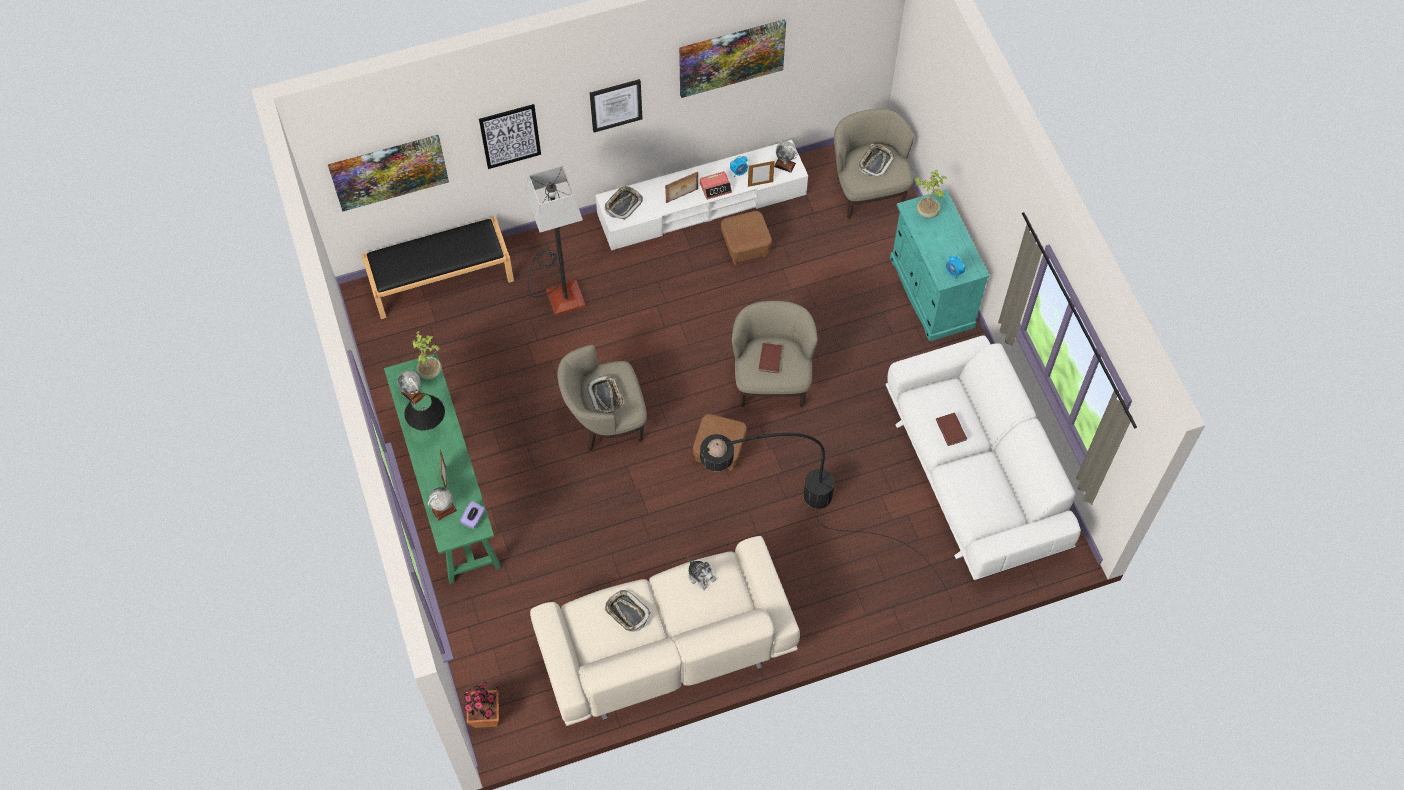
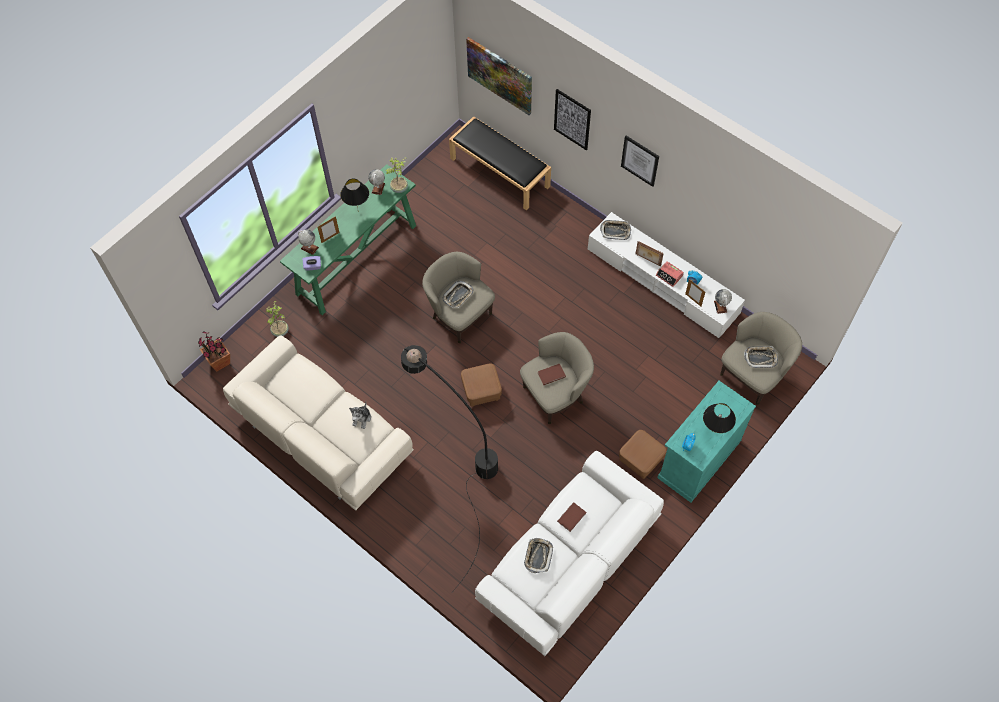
camera: 60 degrees right, 0 degrees up
(559, 290) = (537, 238): floor lamp -> none
(627, 612) = (311, 390): tray -> tray (538, 556)
(731, 57) = (722, 198): picture -> none
(745, 247) = (648, 324): brown ottoman -> brown ottoman (640, 460)
(927, 211) = (726, 403): potted plant -> potted plant (281, 331)
(953, 241) = (714, 432): none -> black table lamp

